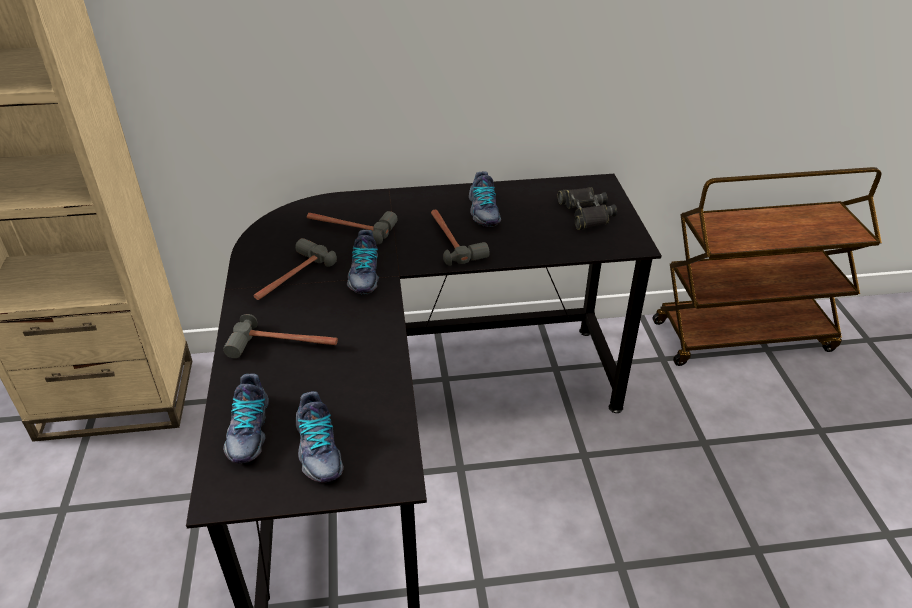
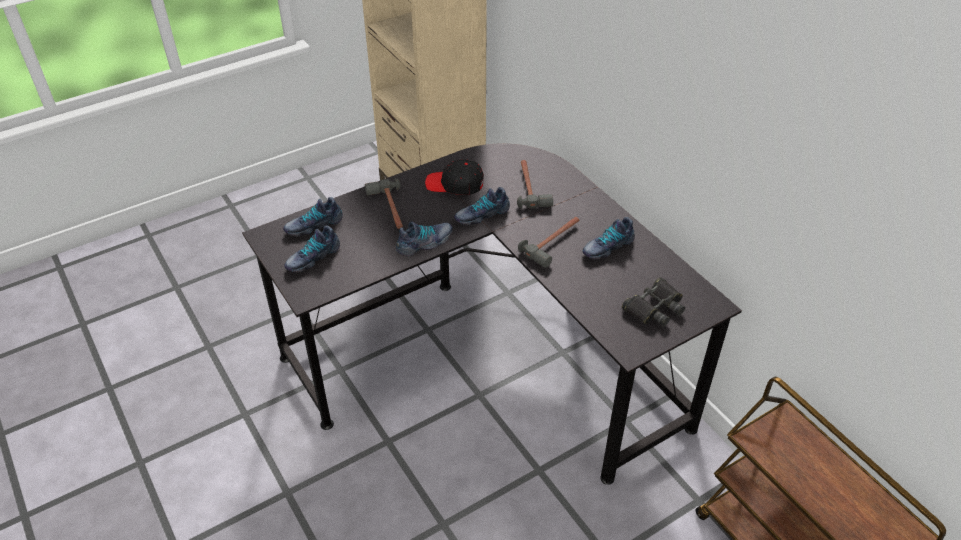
camera: 65 degrees right, 5 degrees up
(290, 278) = (455, 184): hammer -> black cap
(377, 333) = (425, 243): none -> shoe

